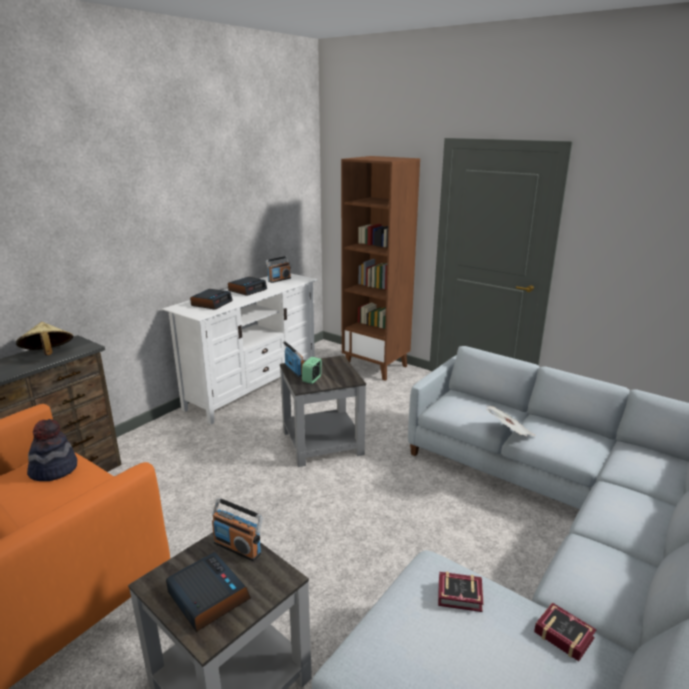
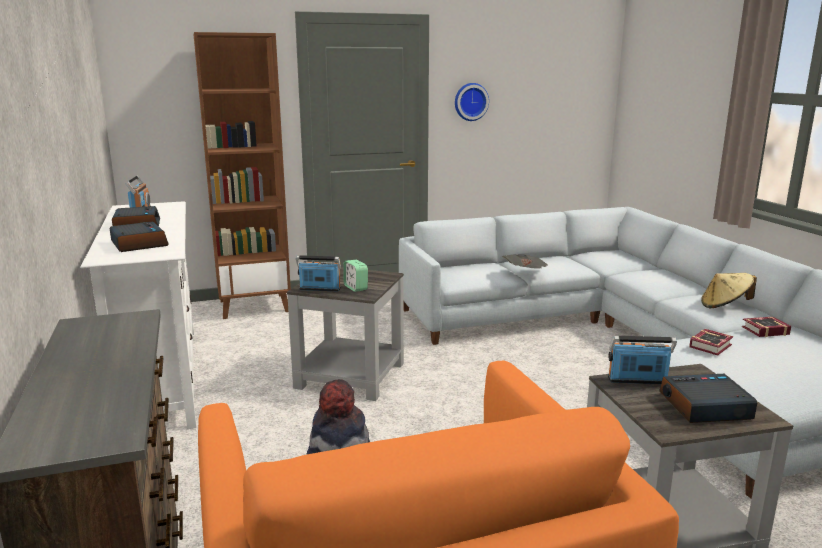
camera: 55 degrees left, 5 degrees down
(48, 354) = (105, 344): beige hat -> beige hat (725, 306)
(238, 547) = (637, 381): radio -> radio turned 150 degrees counterclockwise
(608, 238) = (470, 101): none -> wall clock

